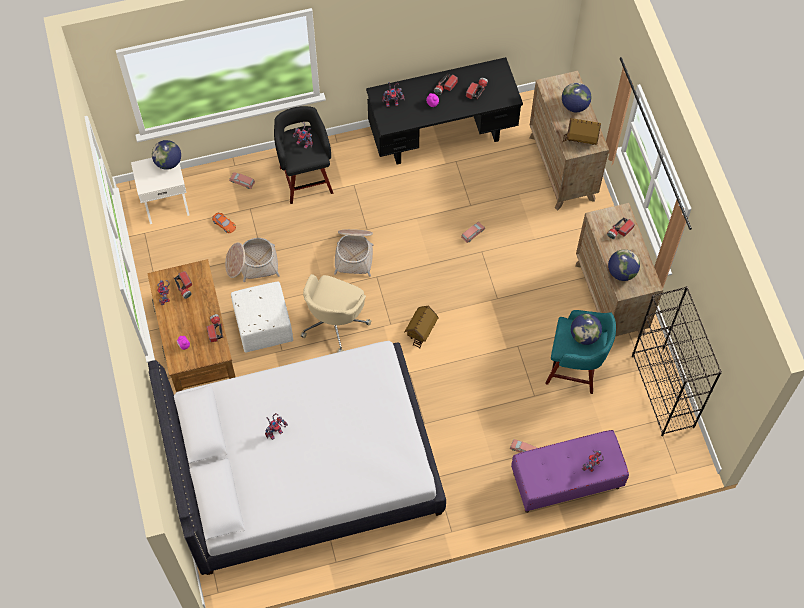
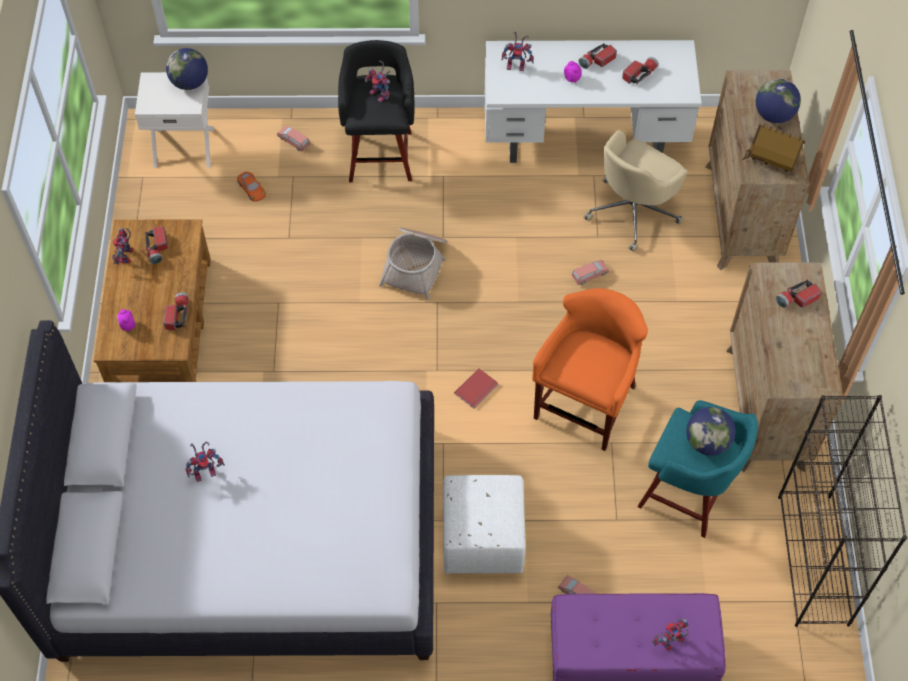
camera: 15 degrees right, 5 degrees down
(252, 264) = (271, 248): basket -> none
(263, 326) = (259, 332): white ottoman -> white ottoman (482, 537)
(334, 322) = (359, 349): beige office chair -> beige office chair (633, 211)
(421, 331) = (477, 389): toy house -> red book
(442, 135) = (584, 139): black desk -> white desk
(494, 324) = (586, 405): none -> orange stool
(621, 272) = (785, 358): globe -> none

